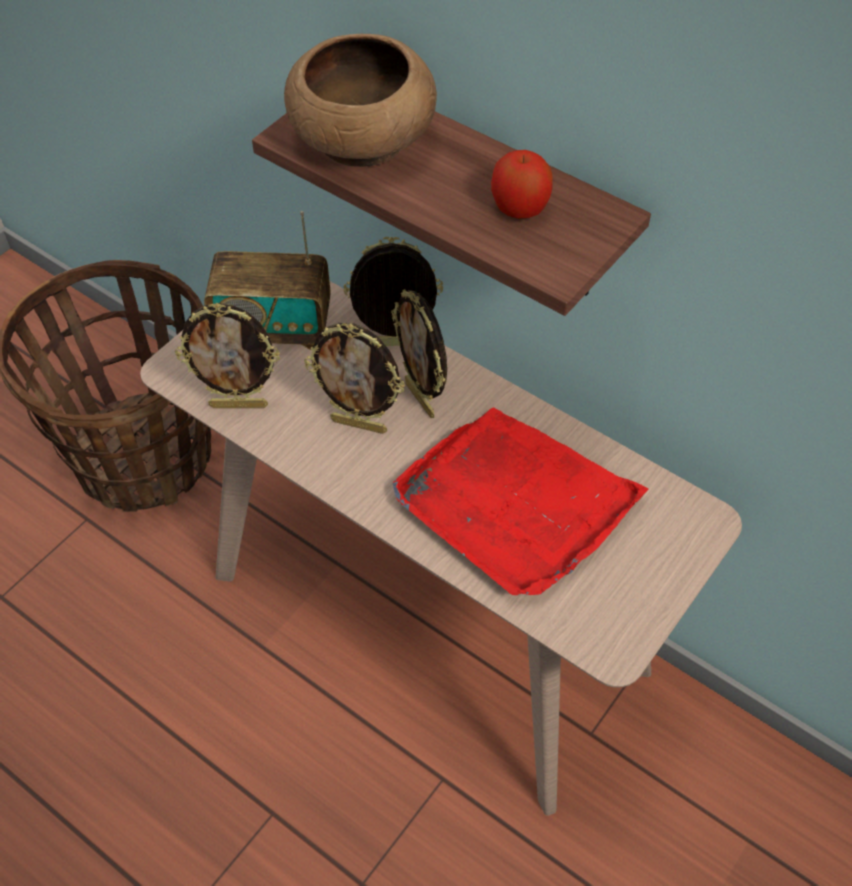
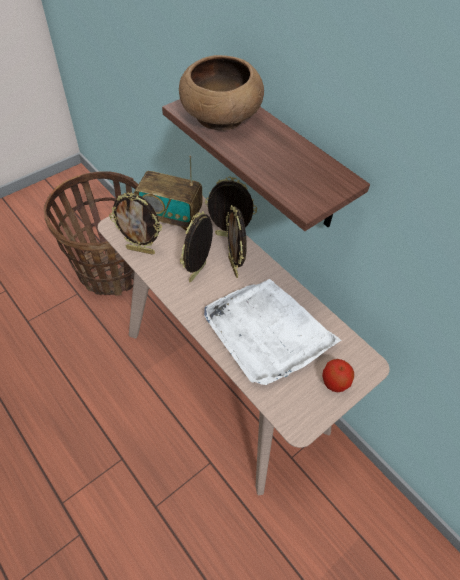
camera: 10 degrees right, 0 degrees up
(360, 424) = (198, 273): picture frame -> picture frame turned 90 degrees clockwise
(515, 504) = (267, 332): red tray -> white tray
(519, 208) = (295, 167): apple -> apple (334, 382)

